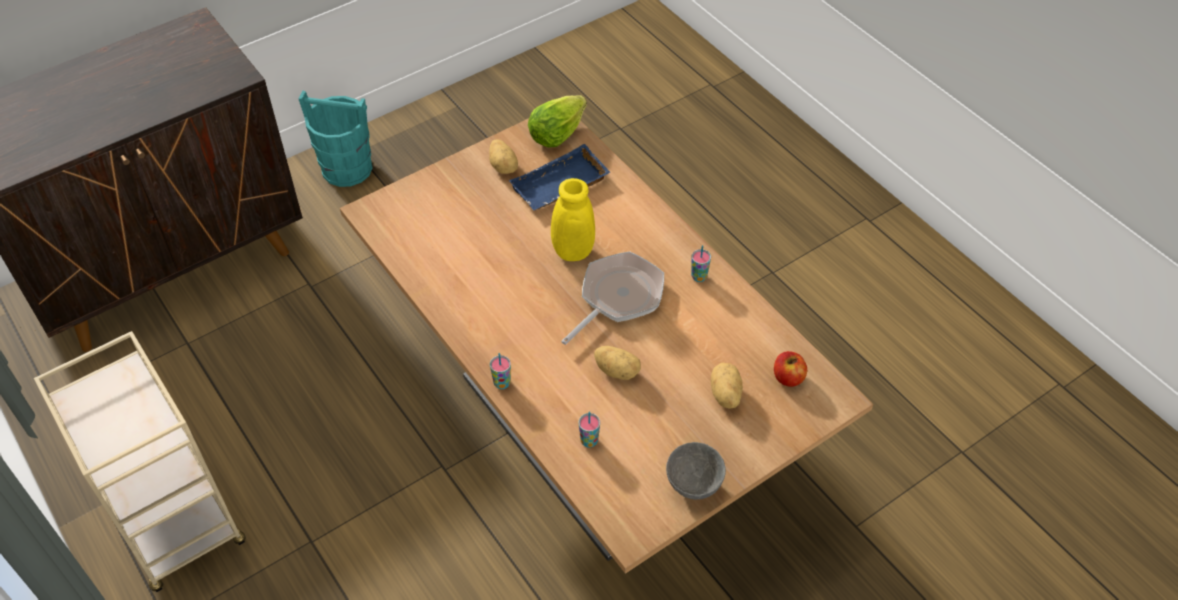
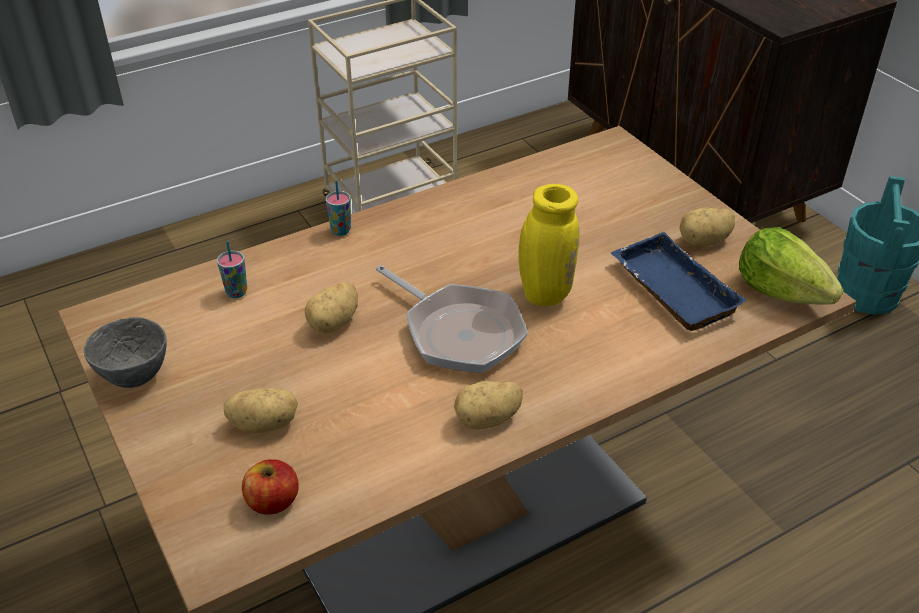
camera: 95 degrees right, 10 degrees down
(699, 277) = (488, 420): cup -> potato

